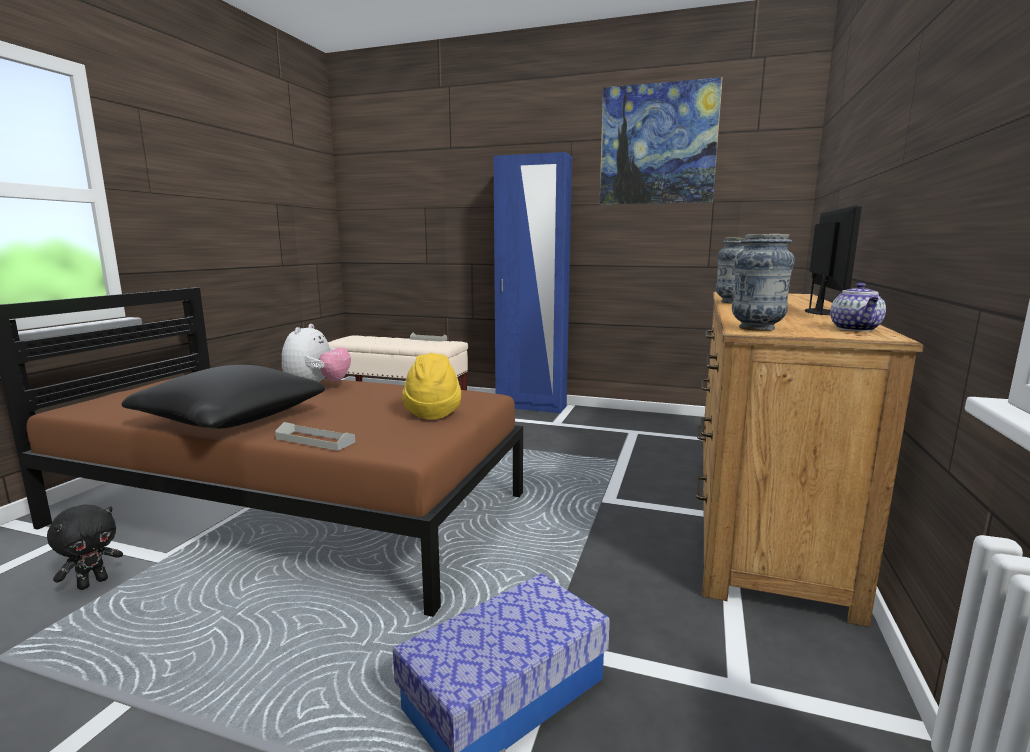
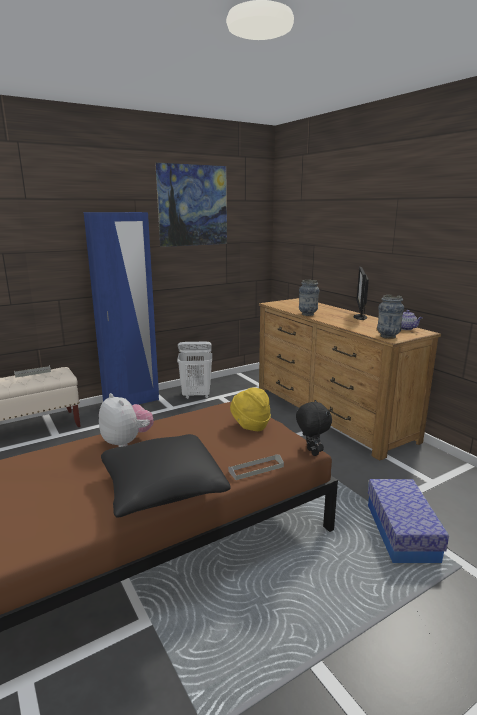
camera: 50 degrees left, 5 degrees up
(93, 583) = (142, 668): black plush toy -> black plush toy (311, 452)
(608, 422) = (196, 395): none -> white laundry basket
(821, 312) = (360, 317): monitor -> monitor turned 135 degrees counterclockwise

